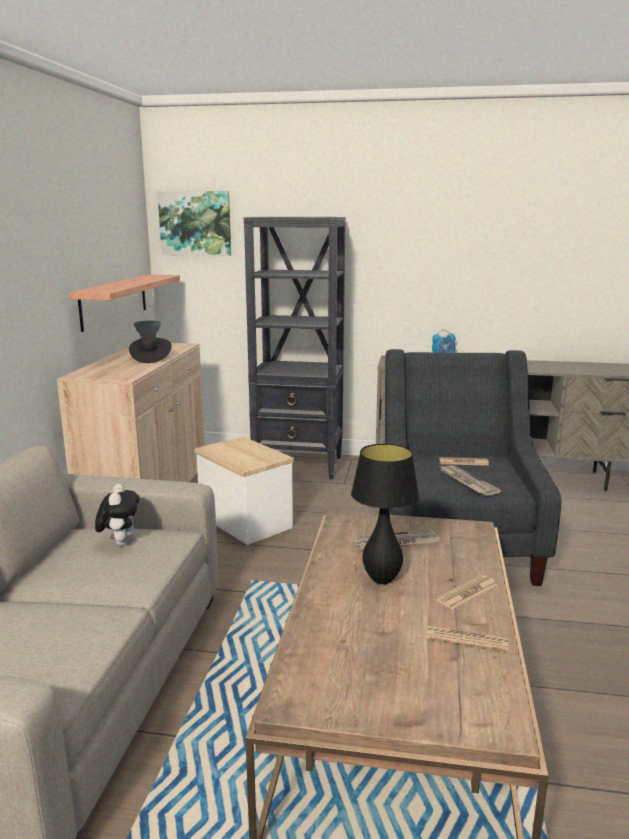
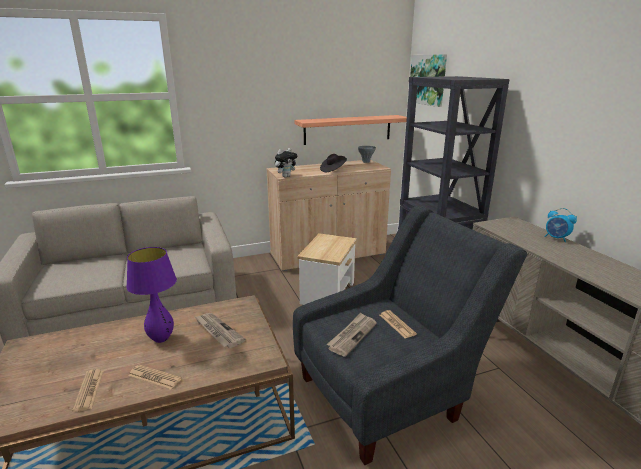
camera: 60 degrees right, 5 degrees up
(120, 542) = (182, 257): plush toy -> plush toy (286, 176)
(381, 580) = (161, 339): black table lamp -> purple table lamp

